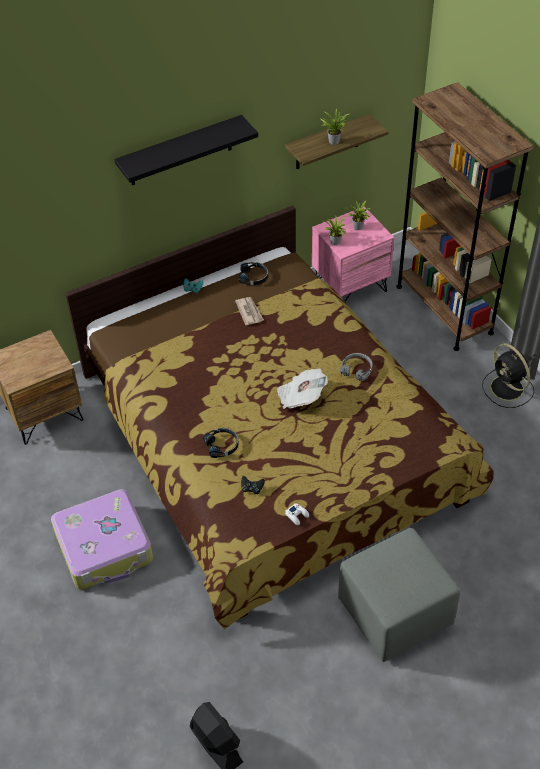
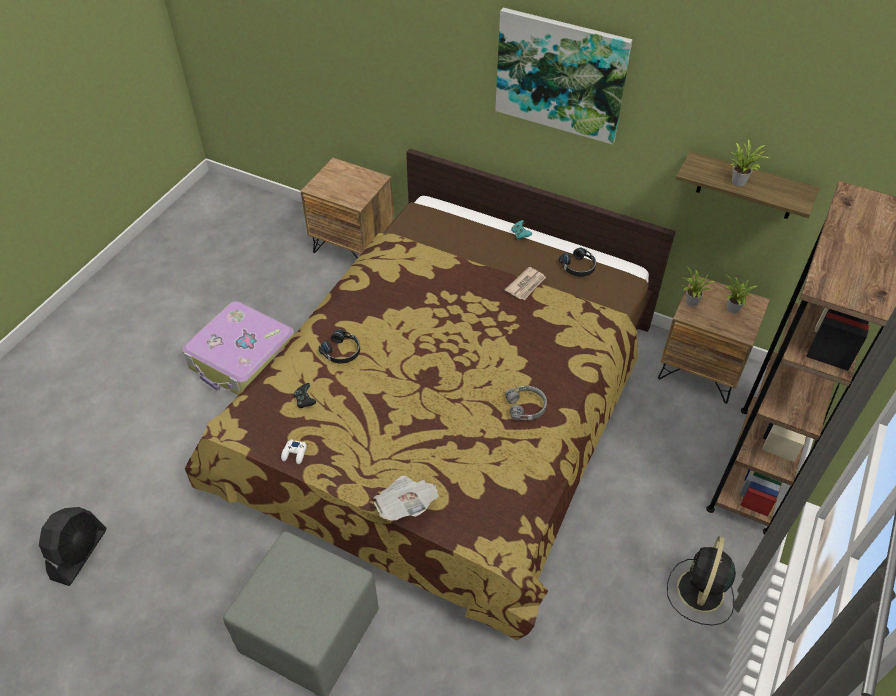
camera: 55 degrees right, 0 degrees up
(180, 151) = (560, 75): black shelf -> picture
(301, 397) = (449, 379): newspaper -> newspaper (406, 505)
(350, 286) = (700, 369): pink nightstand -> brown nightstand

